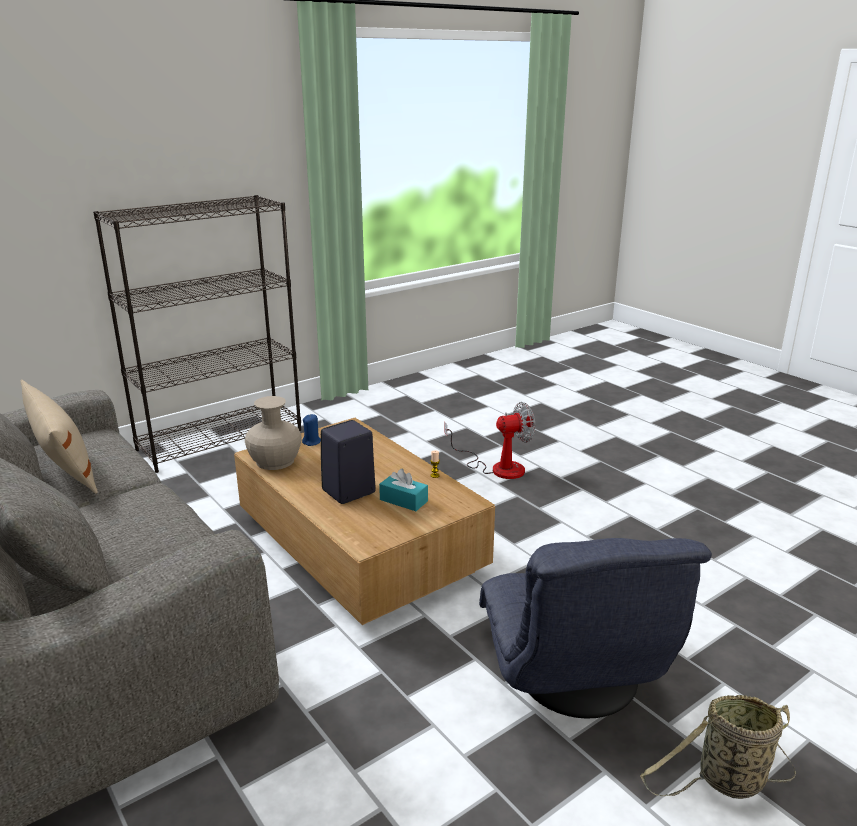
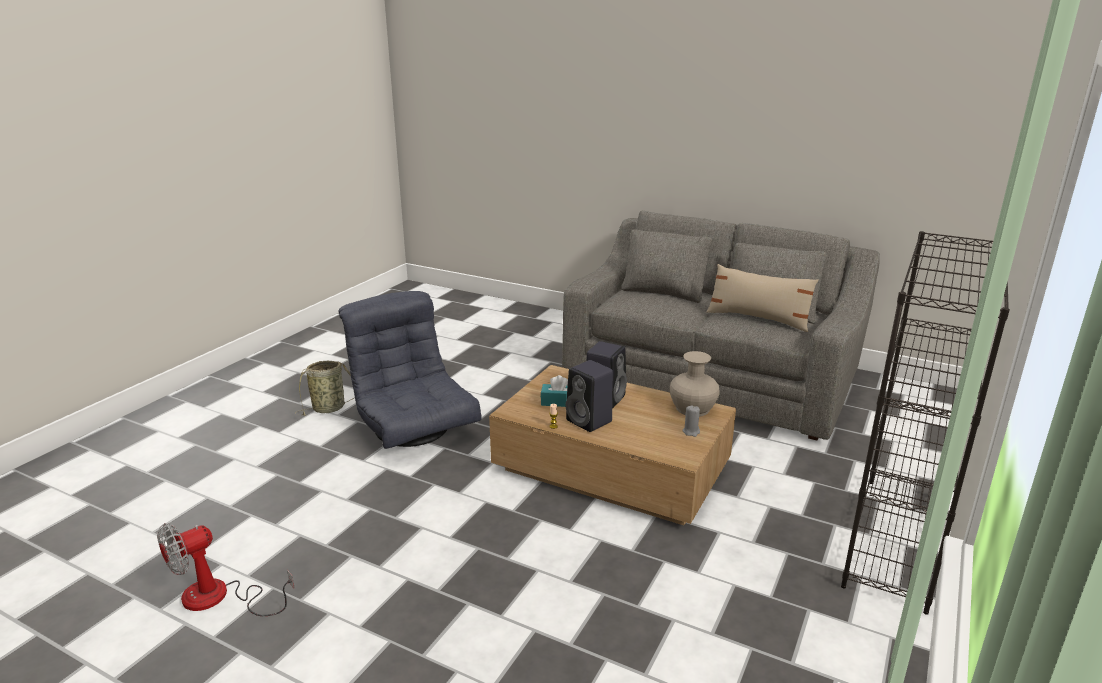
camera: 155 degrees right, 0 degrees up
(312, 442) = (691, 432): blue candle -> grey candle
(392, 472) = (590, 421): none -> black speaker
(497, 467) = (551, 596): fan -> fan (219, 598)

